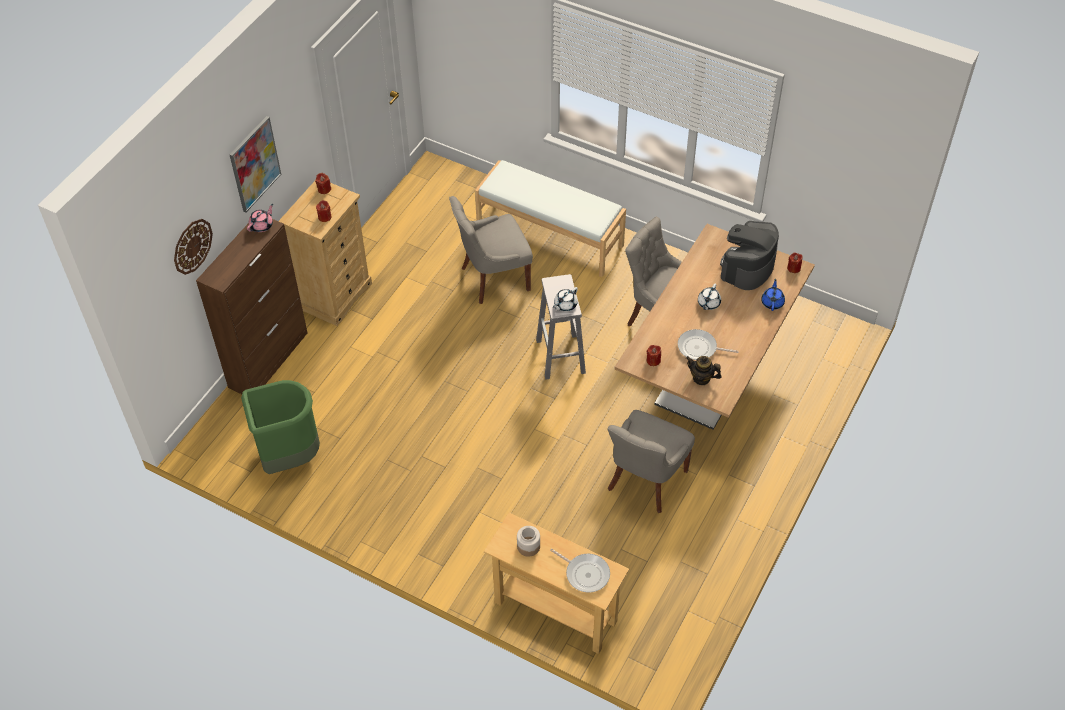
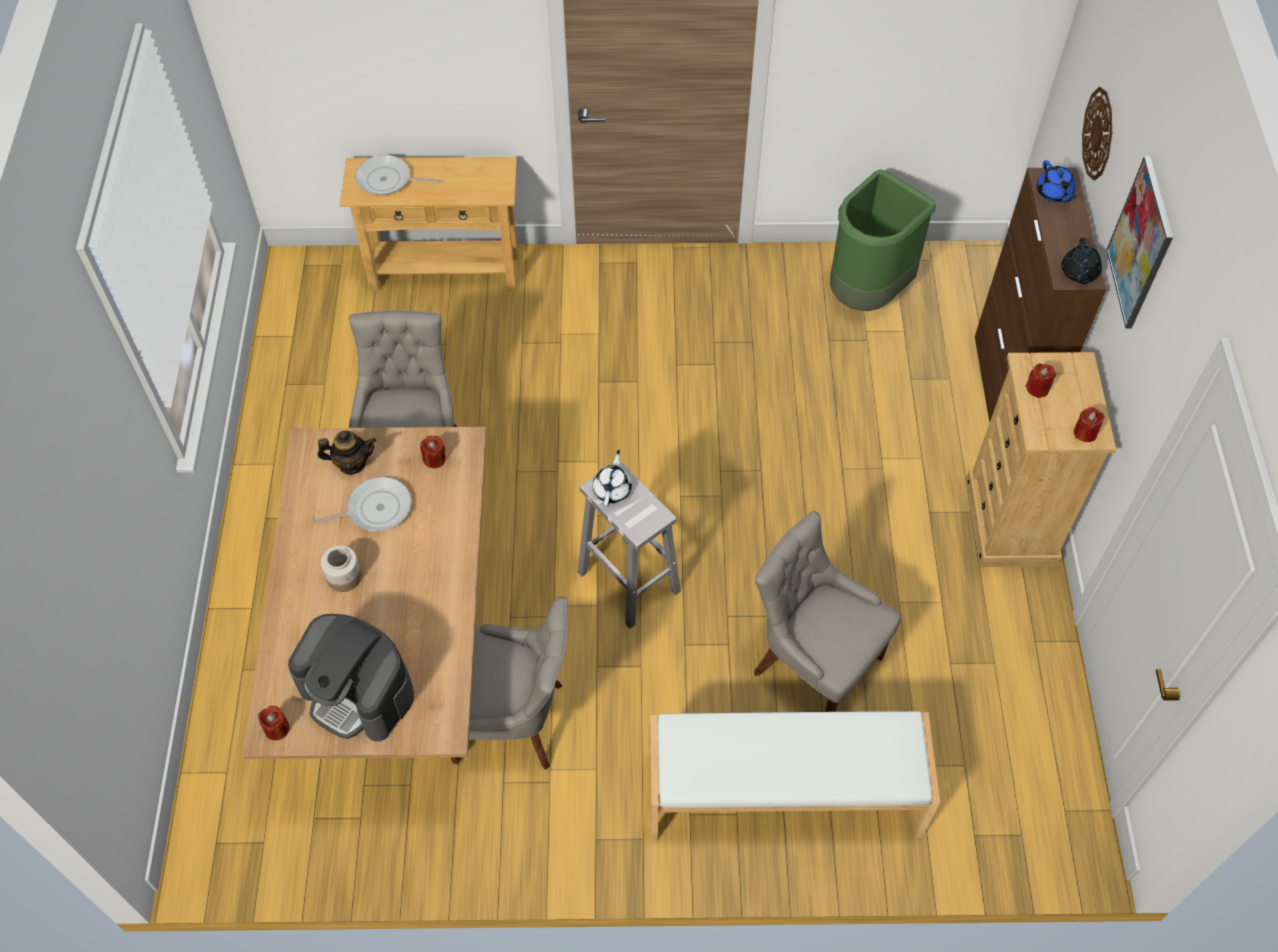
camera: 150 degrees right, 5 degrees up
(262, 225) = (1079, 273): pink teapot -> black teapot
(493, 278) = (814, 665): grey chair -> grey chair turned 90 degrees counterclockwise
(528, 546) = (468, 180): jar -> jar (344, 576)
(708, 303) = (394, 591): white teapot -> none
(747, 267) = (358, 692): coffee machine -> coffee machine turned 120 degrees clockwise
(772, 302) = (291, 642): blue teapot -> blue teapot (1054, 193)

